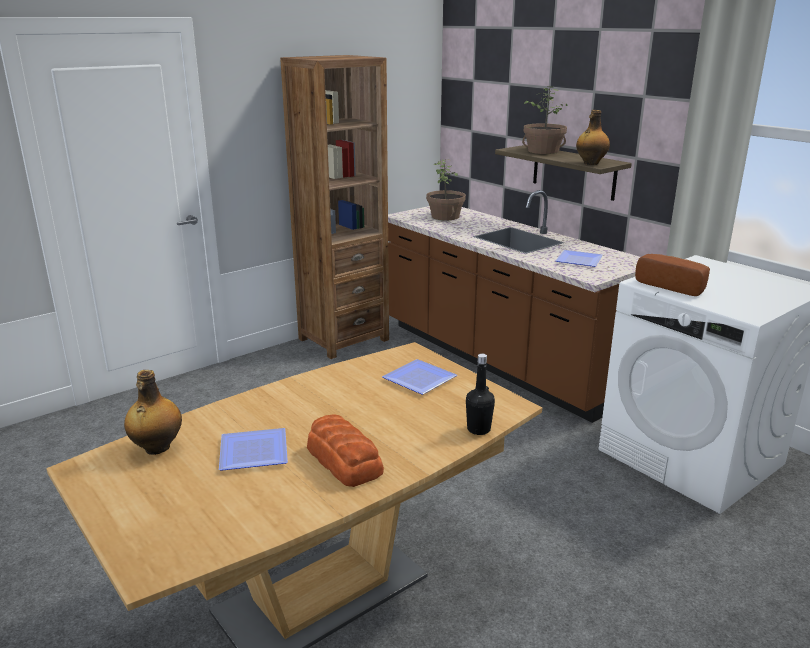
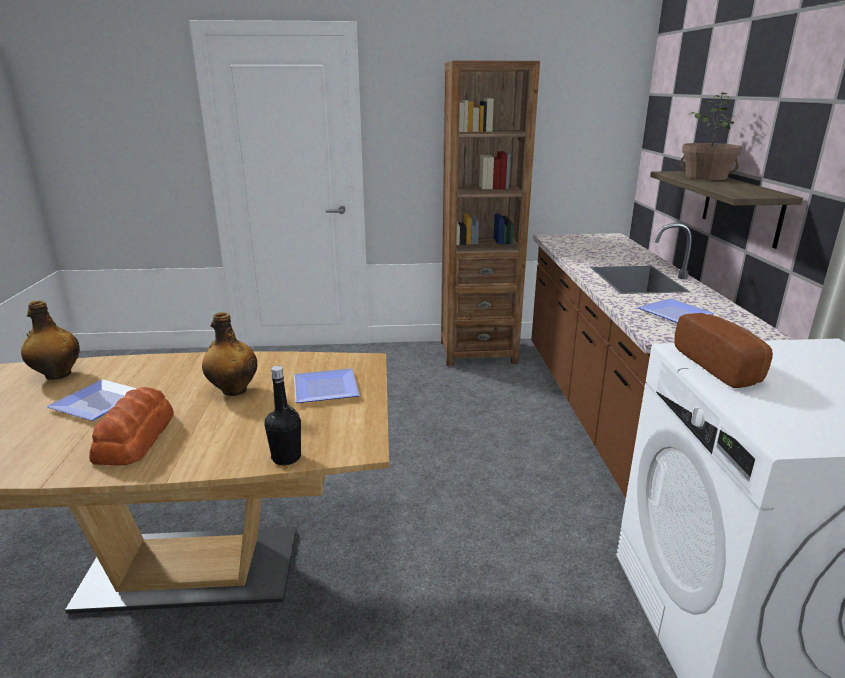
camera: 35 degrees right, 0 degrees up
(445, 216) = (595, 245): potted plant -> none
(590, 163) = (736, 192): bottle -> bottle (233, 390)

